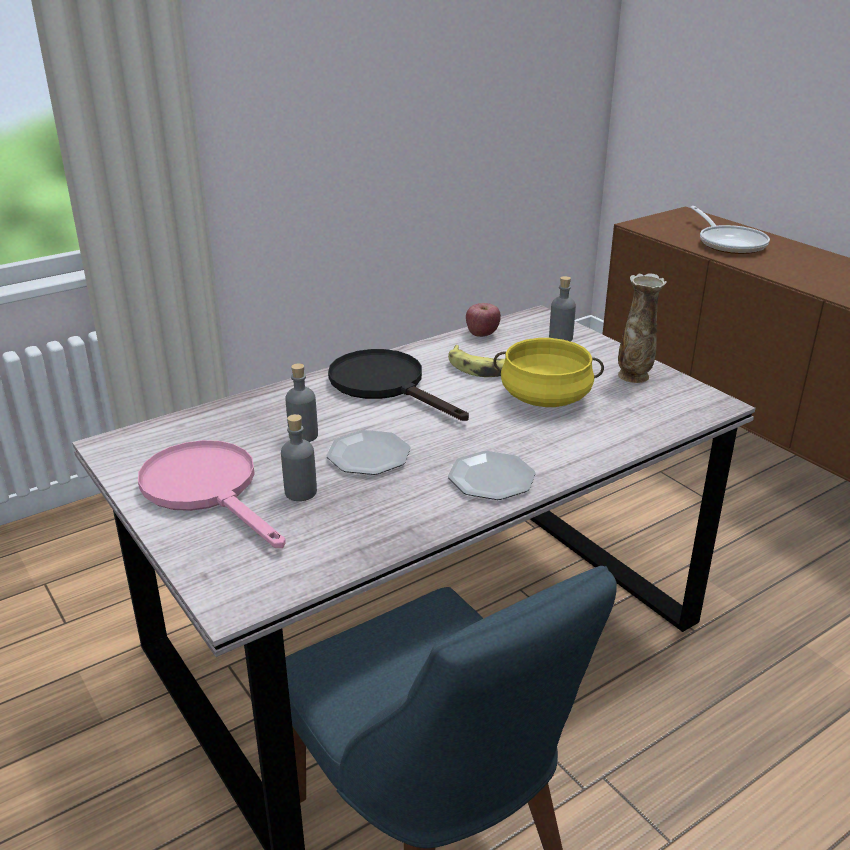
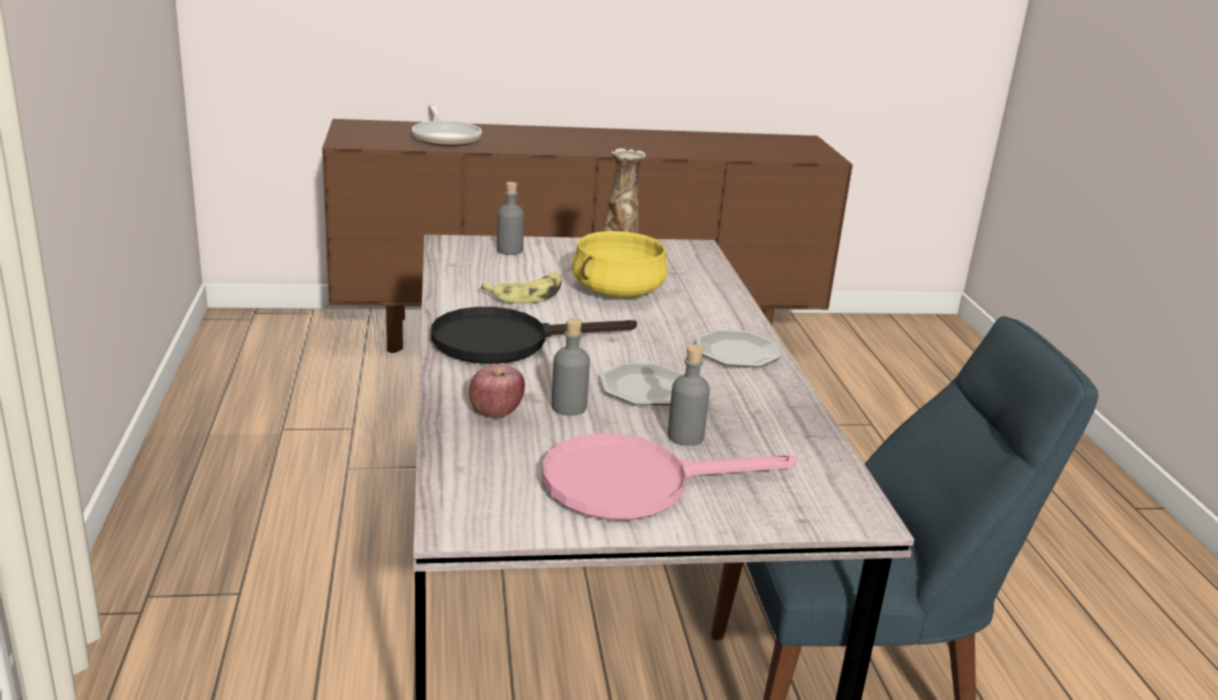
camera: 65 degrees left, 5 degrees down
(482, 334) = (452, 273): apple -> apple (495, 412)
(729, 243) = (446, 137): frying pan -> frying pan turned 60 degrees clockwise

